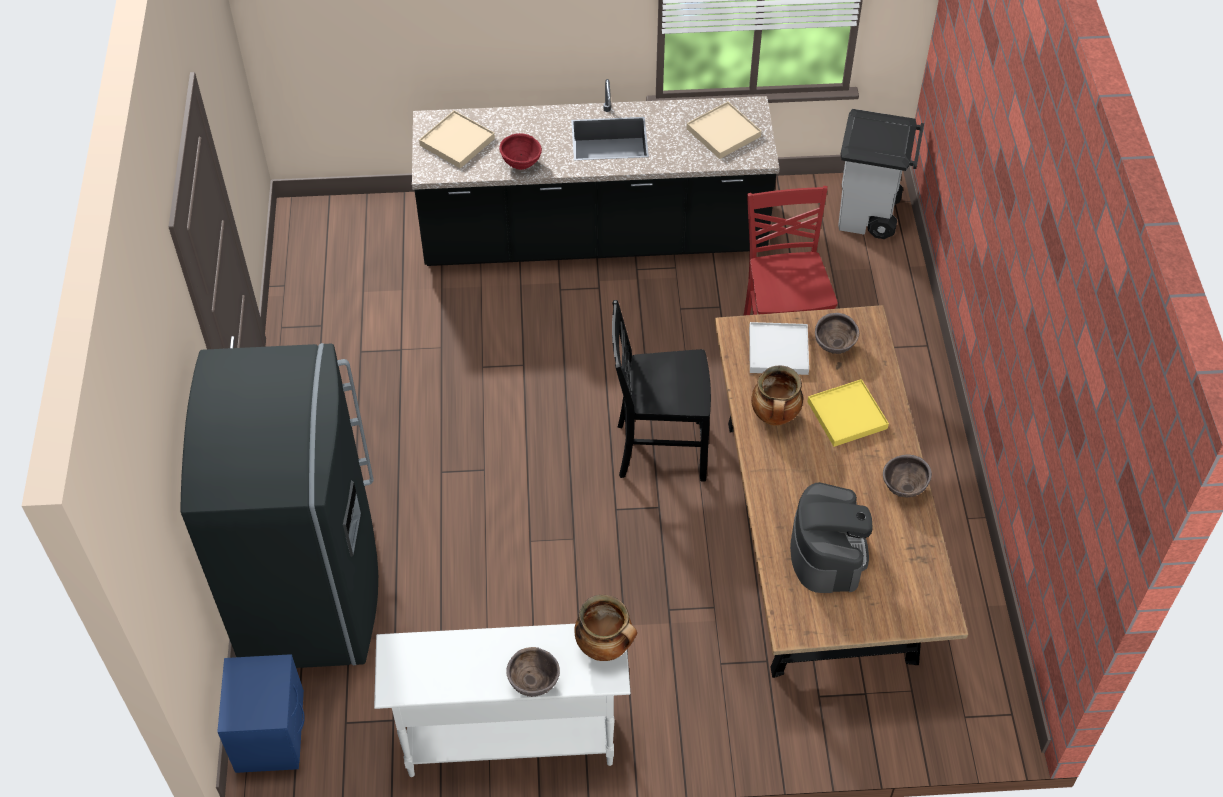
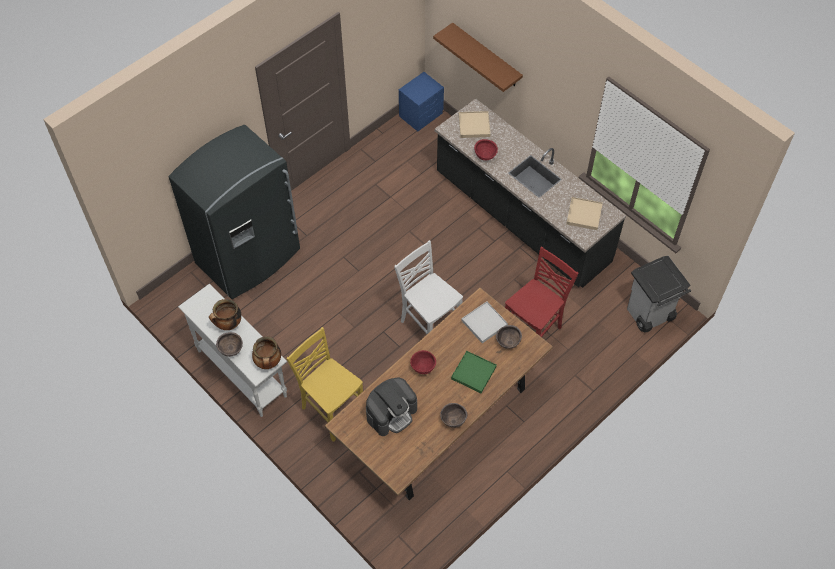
camera: 50 degrees right, 5 degrees up
(270, 734) = (177, 292): blue nightstand -> blue nightstand (421, 115)
(399, 27) = (486, 56): none -> brown shelf
(658, 450) = (428, 325): black chair -> white chair
(686, 662) = (331, 410): none -> yellow chair
(775, 417) = (446, 346): cooking pot -> cooking pot (228, 324)
(786, 466) = (423, 368): none -> red bowl
(846, 415) = (473, 373): yellow tray -> green tray

